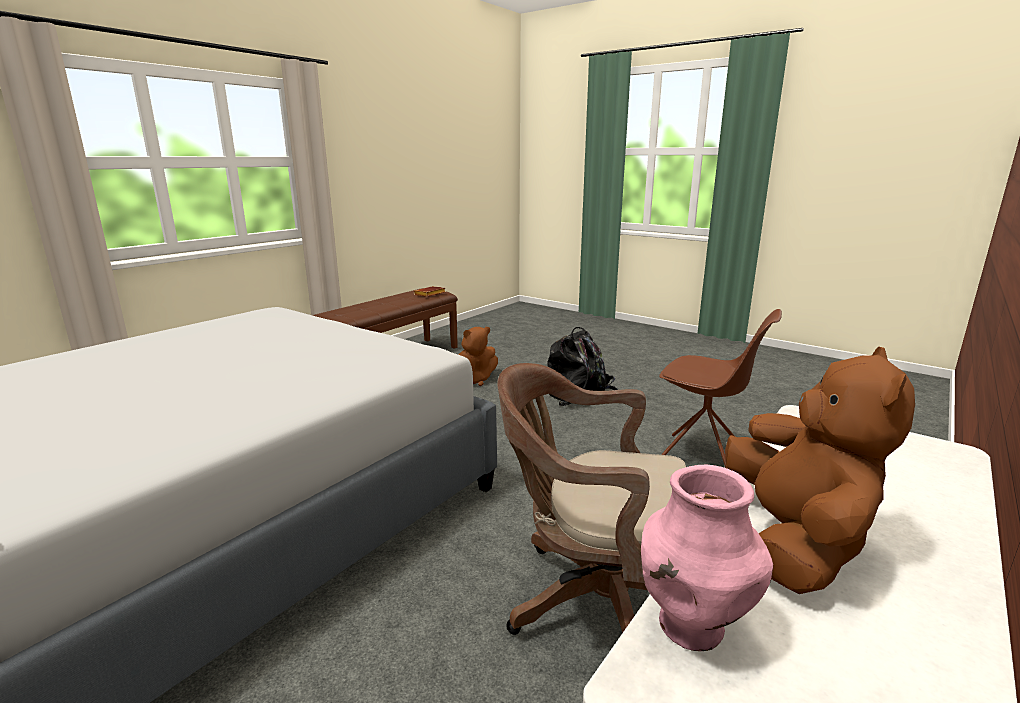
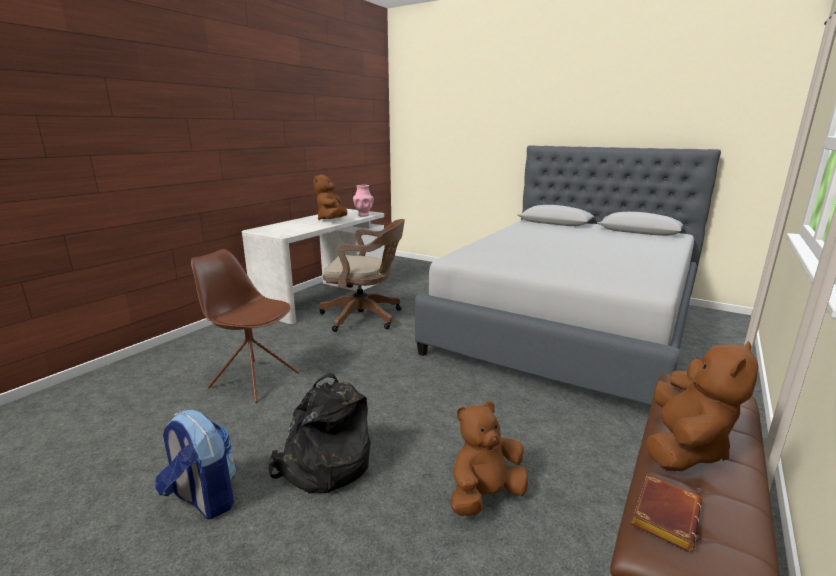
camera: 175 degrees right, 0 degrees up
(391, 303) = (684, 448): none -> brown plush toy
(650, 385) = (203, 499): none -> backpack

